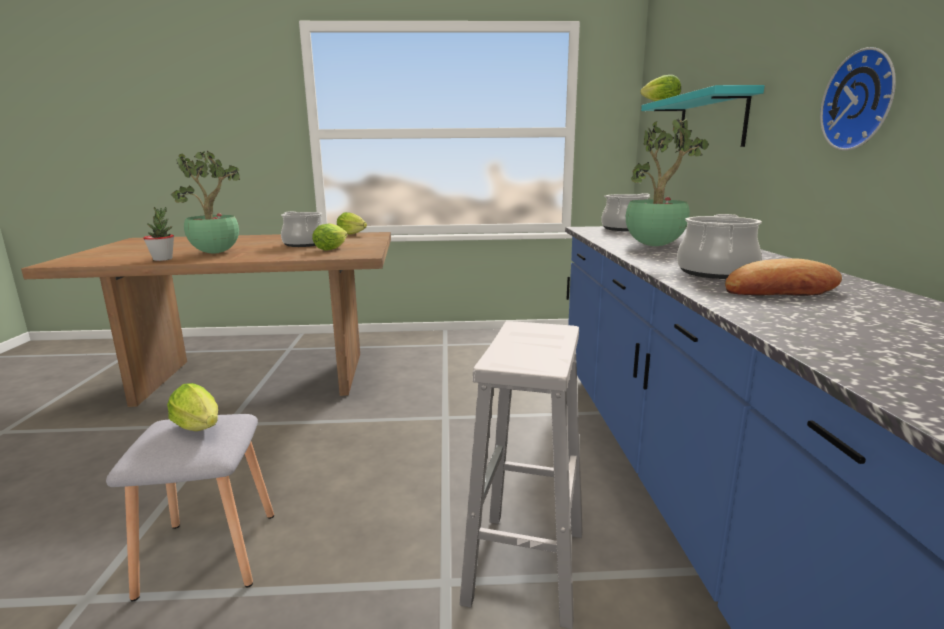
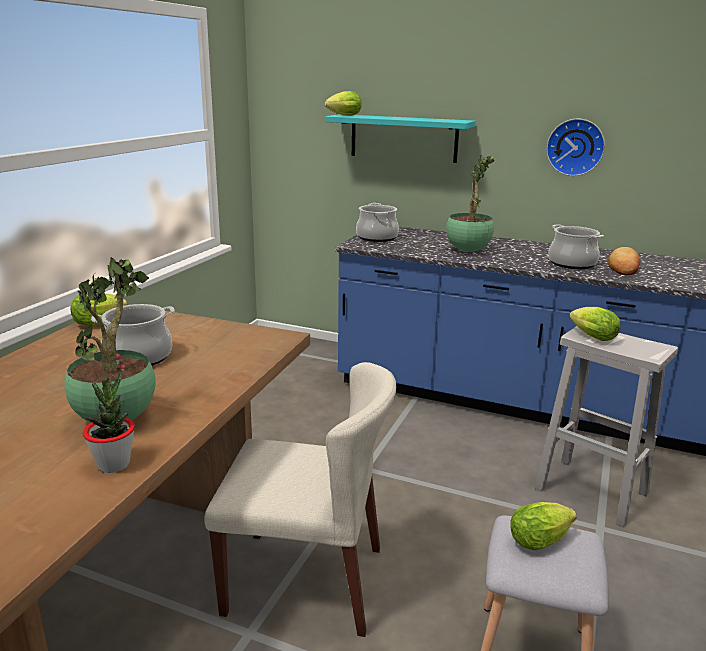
camera: 65 degrees left, 5 degrees up
(285, 429) = (306, 580): none -> beige chair
(332, 249) = (209, 346): lettuce -> lettuce (590, 336)

